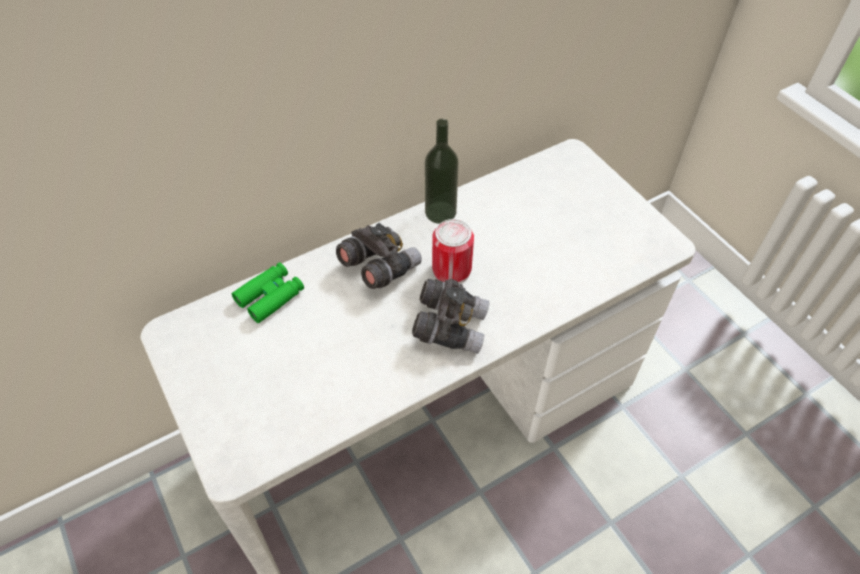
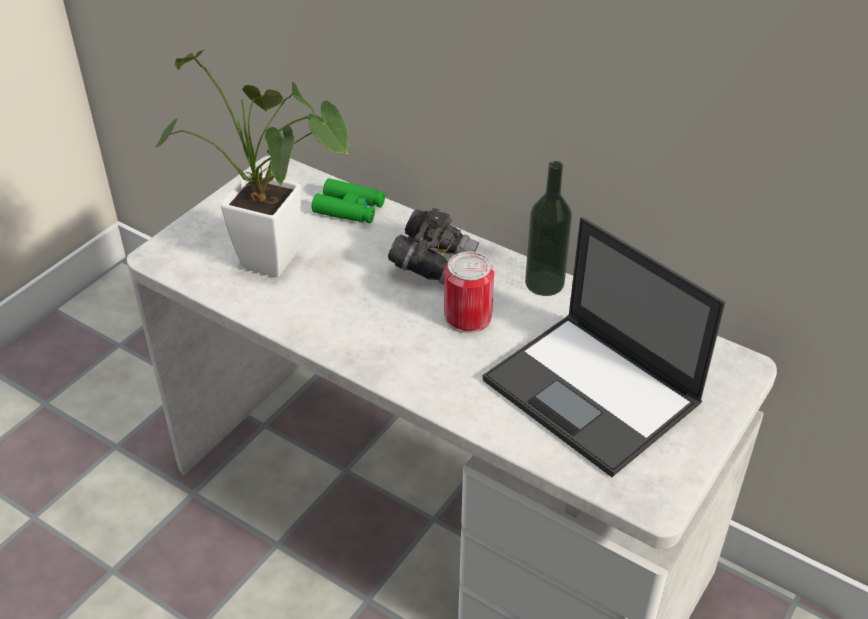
camera: 65 degrees right, 10 degrees down
(313, 371) = (281, 265): none -> potted plant
(450, 326) = (389, 339): grey binoculars -> none
(563, 232) = (593, 393): none -> laptop

